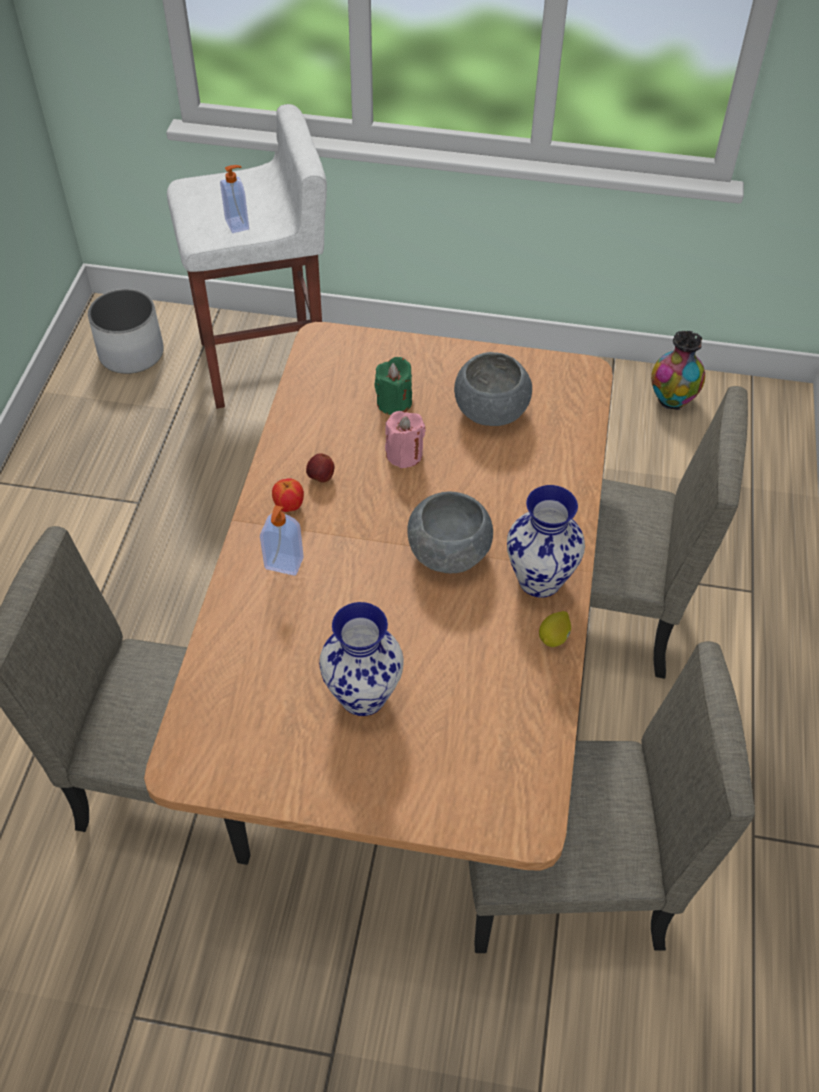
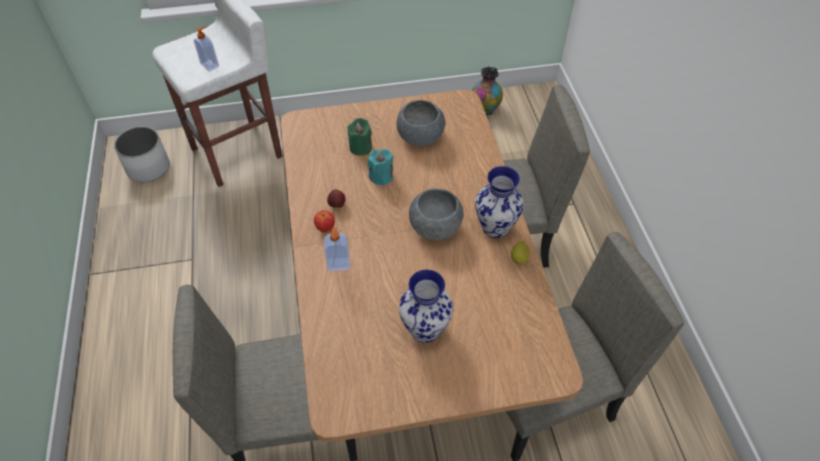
camera: 20 degrees left, 0 degrees up
(404, 454) = (381, 176): pink candle -> turquoise candle

